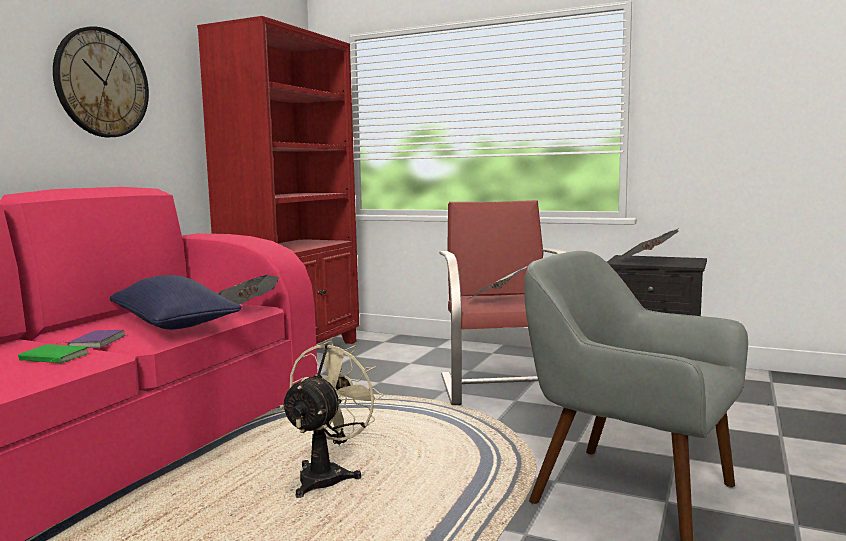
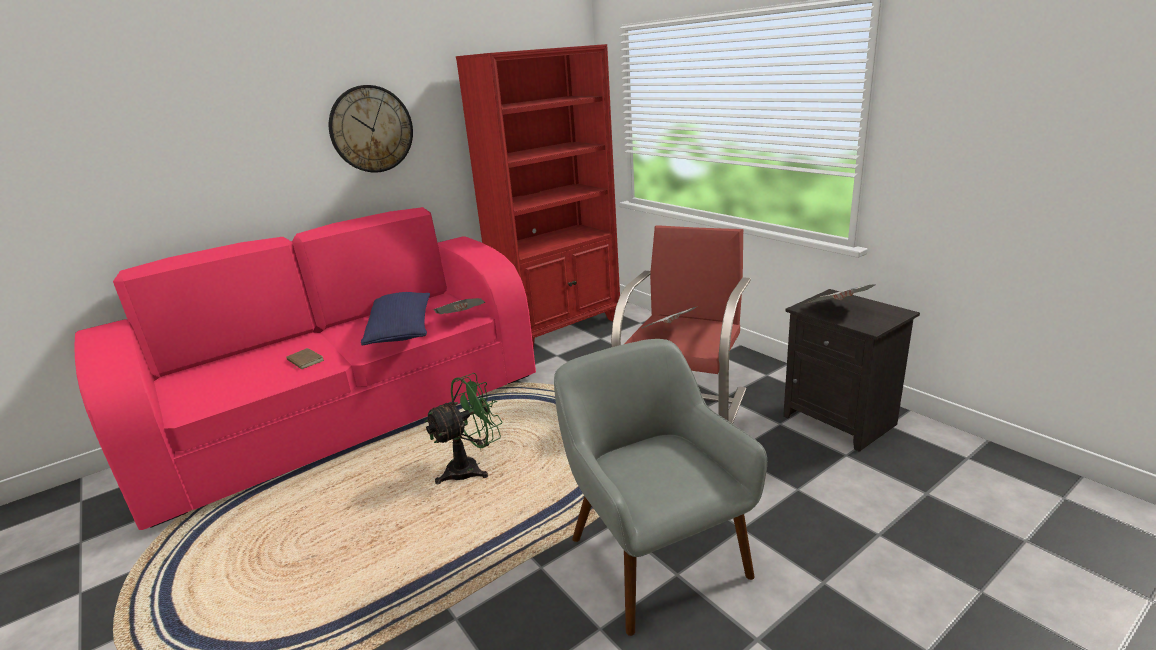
camera: 30 degrees right, 15 degrees up
(52, 358) = (304, 361): green book -> brown book
(95, 342) = (341, 346): purple book -> none
(328, 475) = (471, 468): beige fan -> green fan

